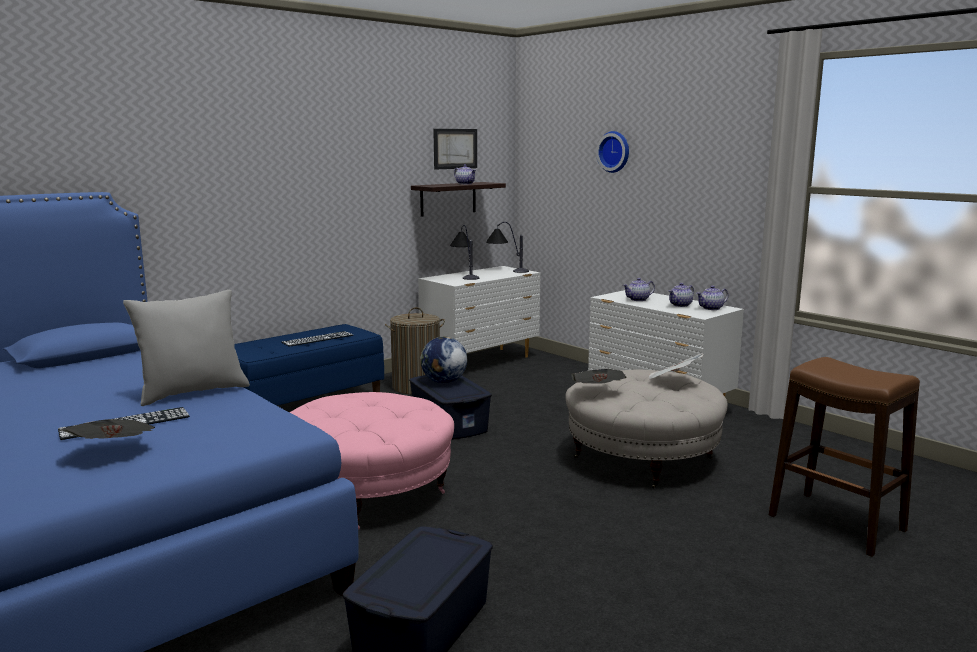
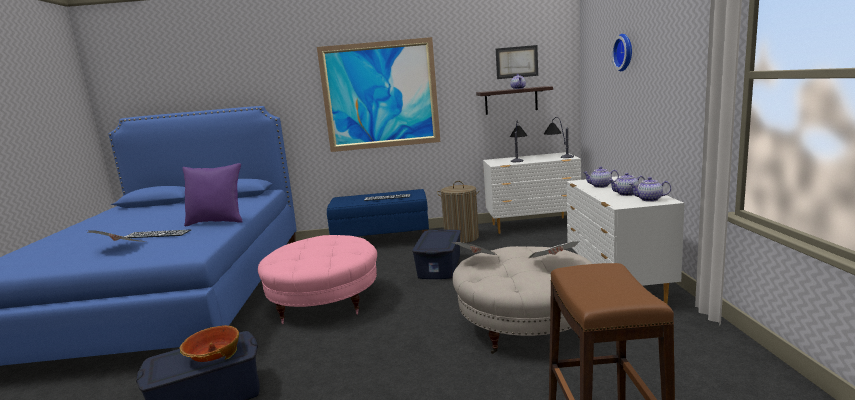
camera: 40 degrees right, 0 degrees up
(193, 392) = (217, 222): grey pillow -> purple pillow
(290, 183) = (380, 95): none -> picture
(435, 559) = (213, 354): none -> bowl
(443, 382) = (439, 236): globe -> none

